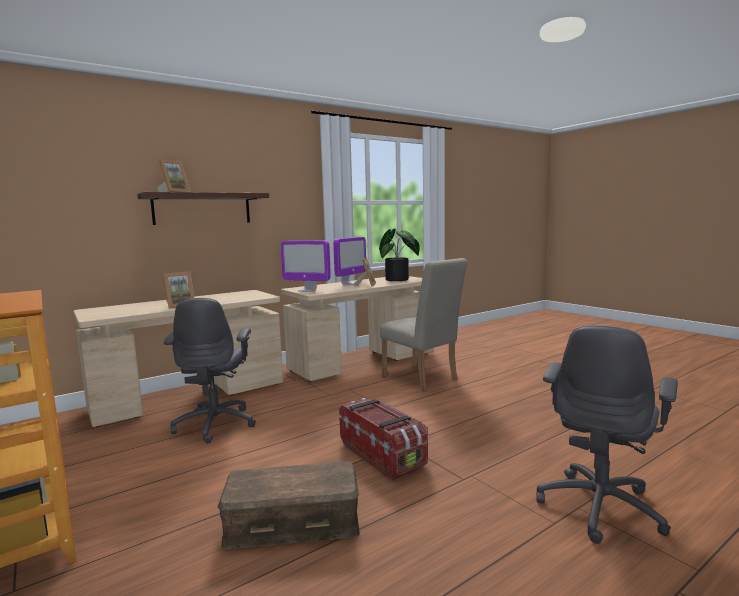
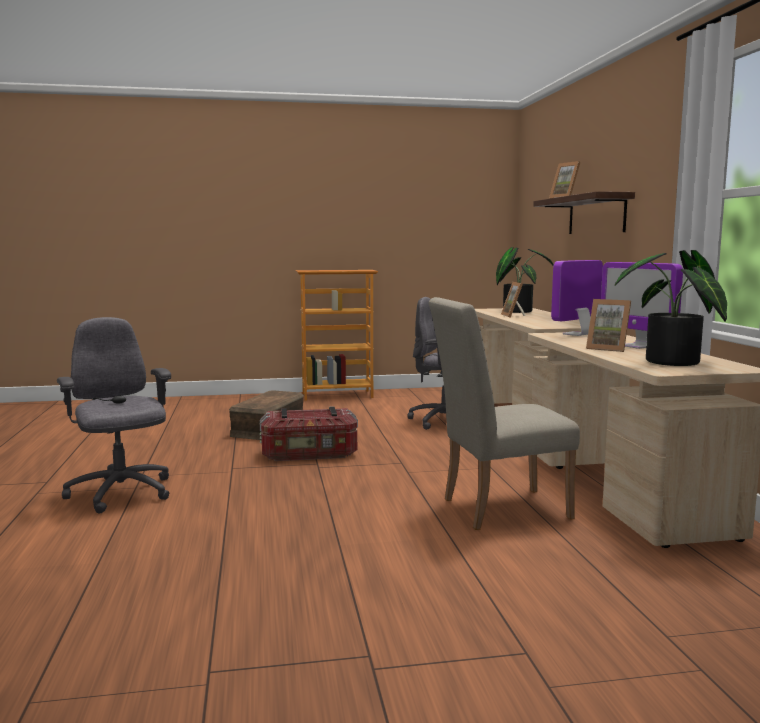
camera: 115 degrees right, 0 degrees up
(121, 309) = (517, 311): none -> potted plant

